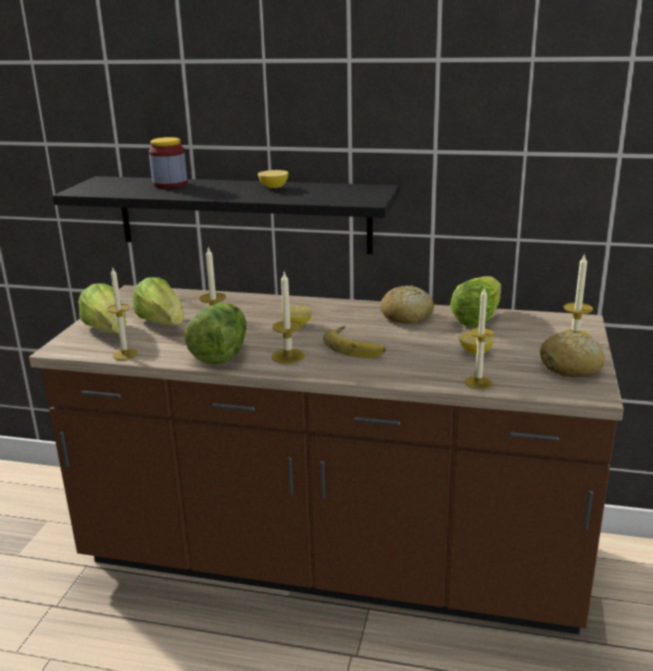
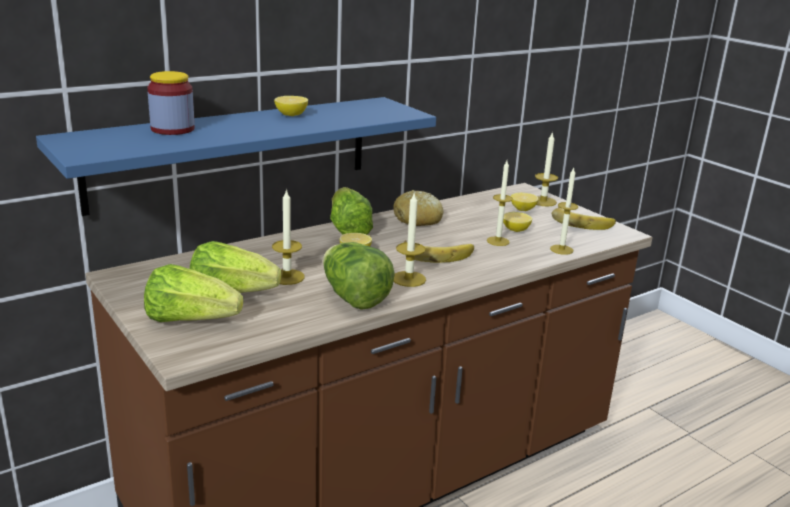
camera: 50 degrees left, 0 degrees up
(125, 354) = (268, 333): candle -> candle (498, 241)
(243, 214) = (233, 152): black shelf -> blue shelf
(477, 318) = (464, 206): lettuce -> lettuce (348, 229)
(531, 337) = (523, 209): none -> lemon
(571, 367) = (582, 221): bread -> banana

